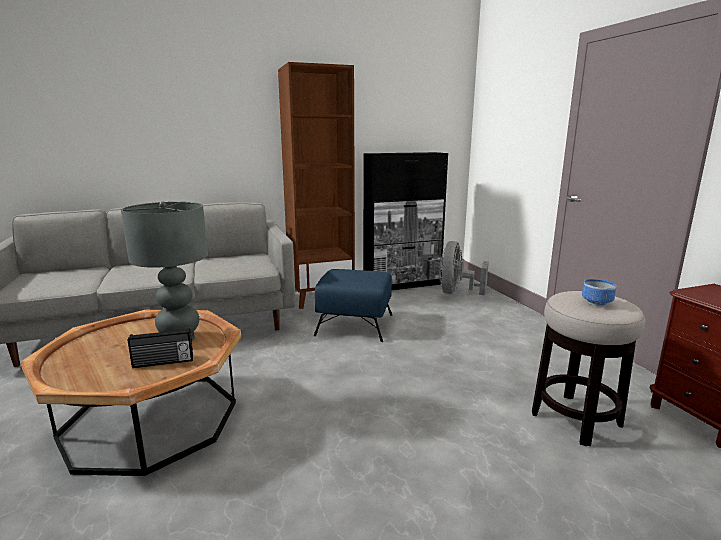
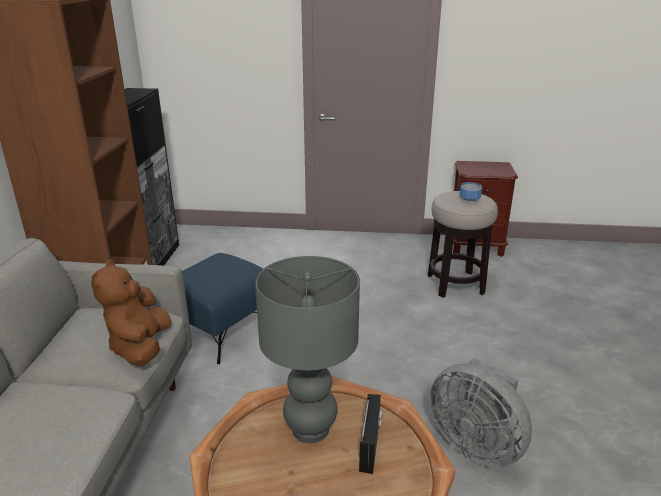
camera: 65 degrees left, 10 degrees up
(231, 271) = (140, 347): none -> brown plush toy
(456, 292) = (211, 245): grey fan -> grey fan (476, 444)

